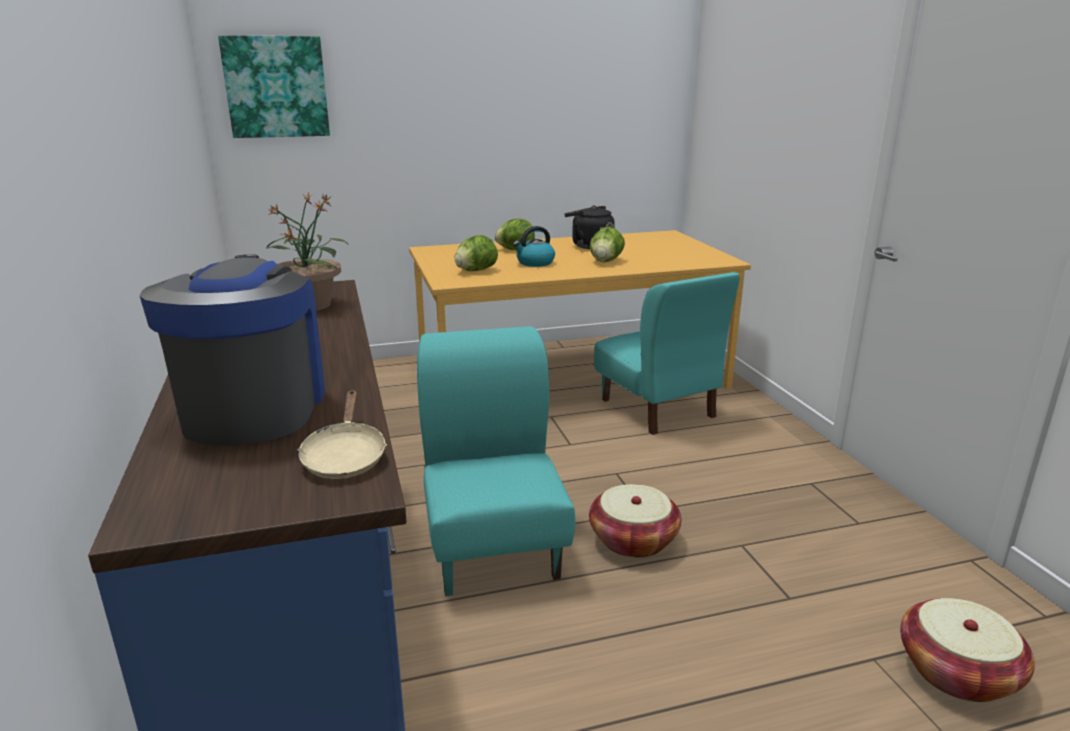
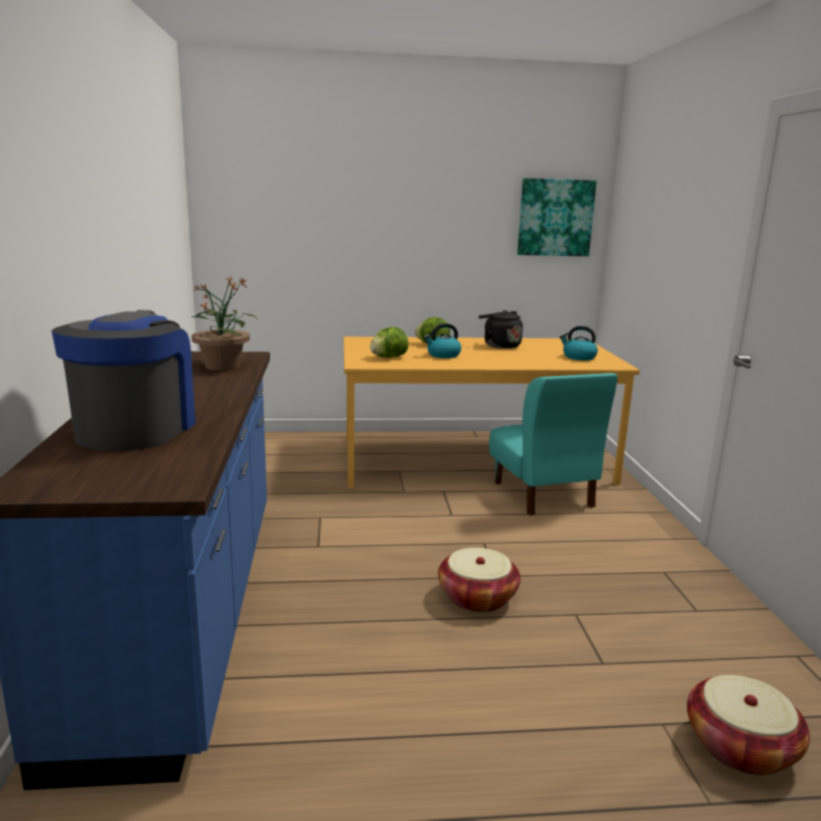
camera: 10 degrees right, 5 degrees down
(276, 87) = (245, 199): picture -> picture (555, 217)
(345, 457) = (181, 465): beige frying pan -> none
(494, 547) = (354, 588): turquoise chair -> none
(606, 261) = (506, 358): lettuce -> none
(680, 254) = (578, 357): none -> kettle

